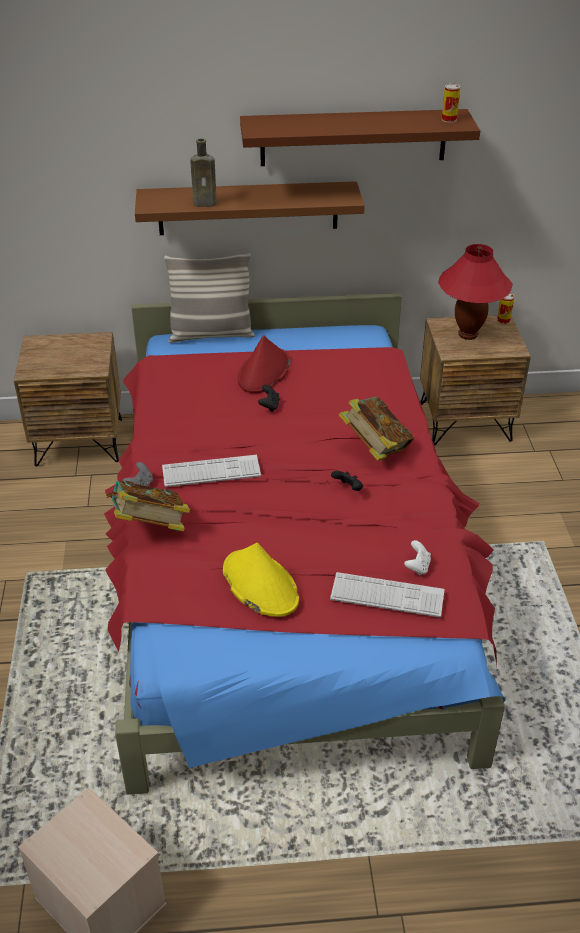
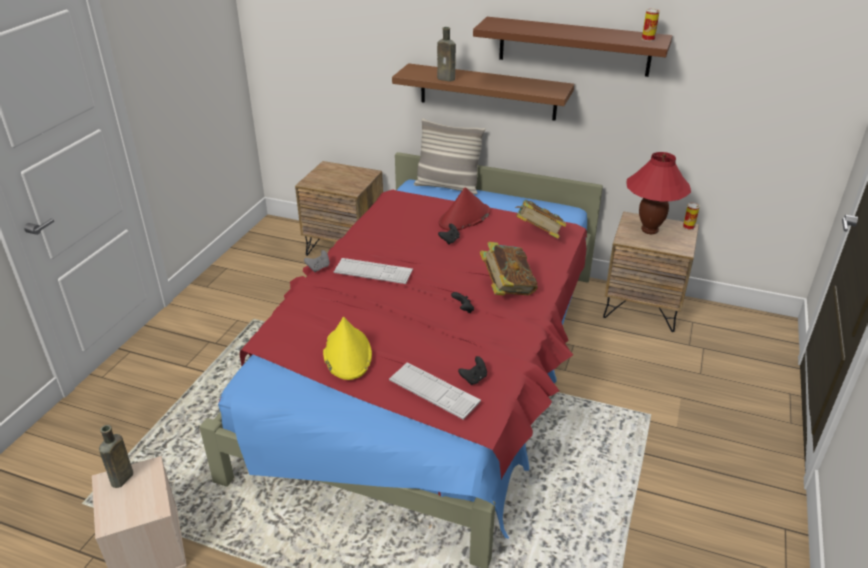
camera: 25 degrees right, 5 degrees down
(61, 836) = (121, 479): none -> brown bottle
(150, 527) = (303, 295): book -> book (538, 235)
(417, 567) = (474, 378): white game controller -> black game controller

